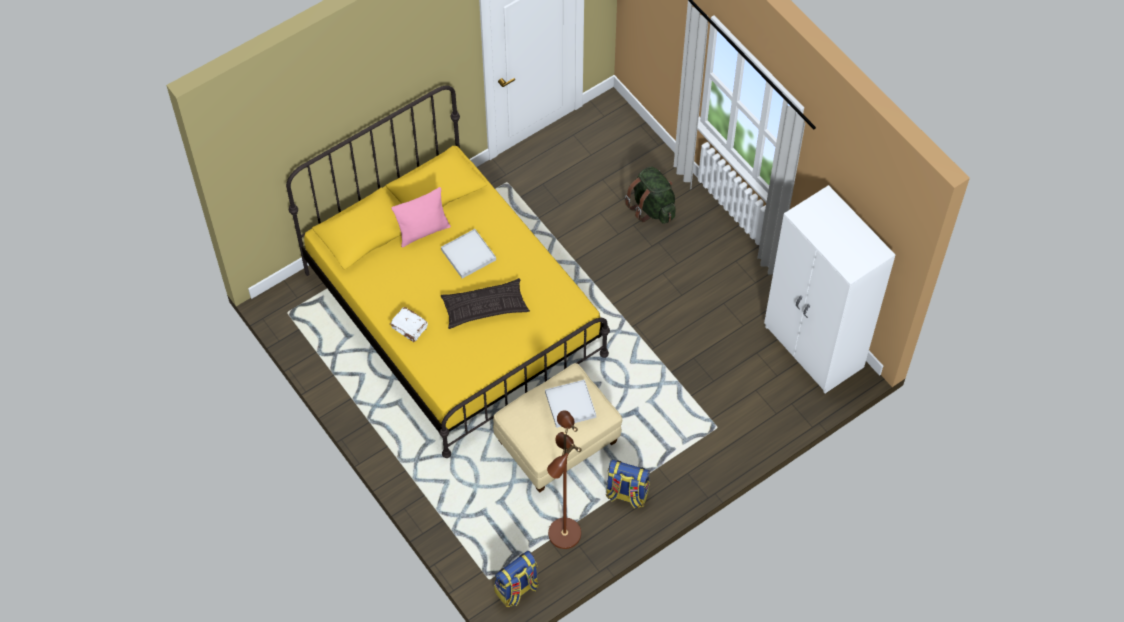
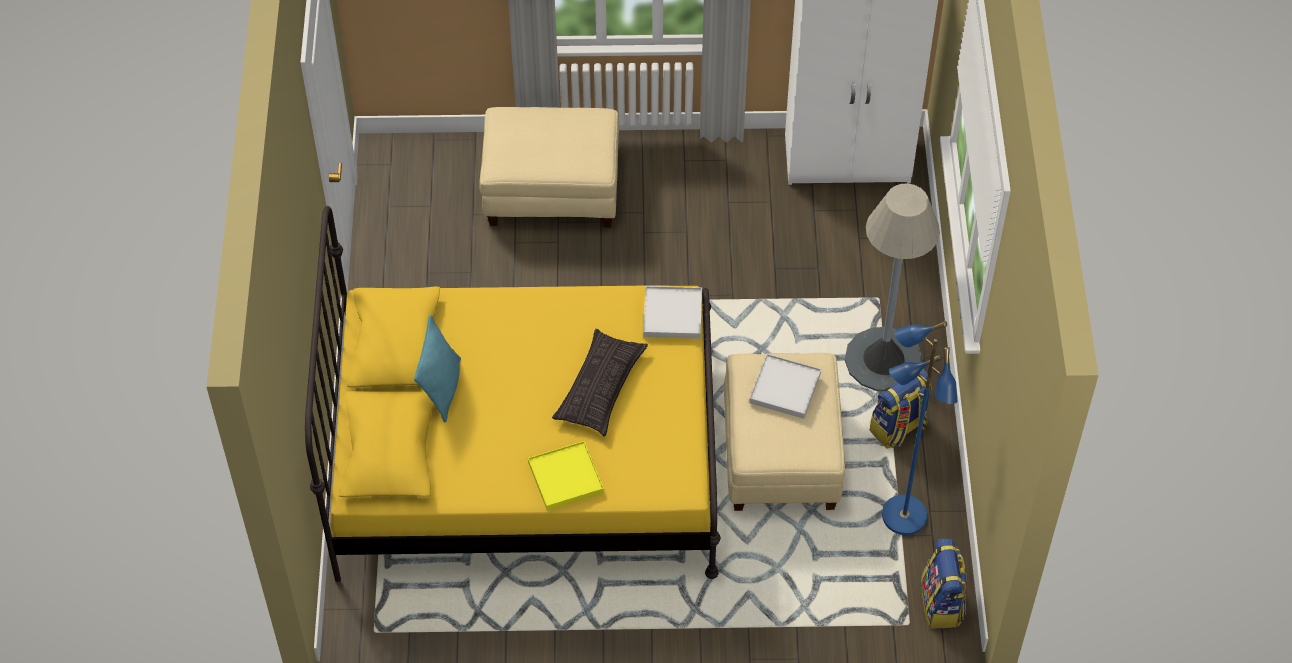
camera: 55 degrees left, 5 degrees down
(409, 328) = (566, 478): white book -> yellow tray
(423, 231) = (442, 389): pink pillow -> turquoise pillow
(468, 255) = (515, 363): white tray -> white tray (672, 314)
(563, 533) = (903, 517): brown floor lamp -> blue floor lamp
(652, 207) = (551, 192): green backpack -> beige ottoman
(671, 457) = (883, 360): none -> grey floor lamp

